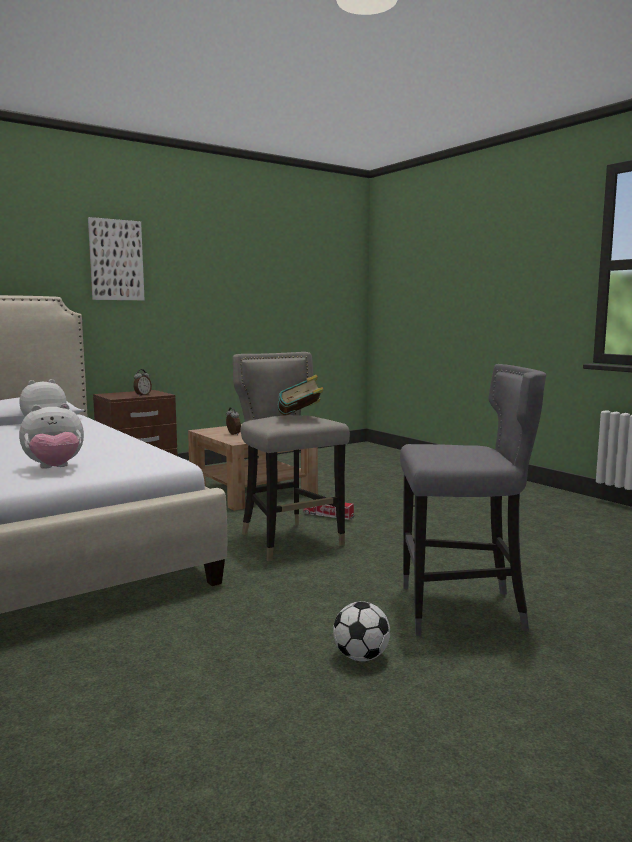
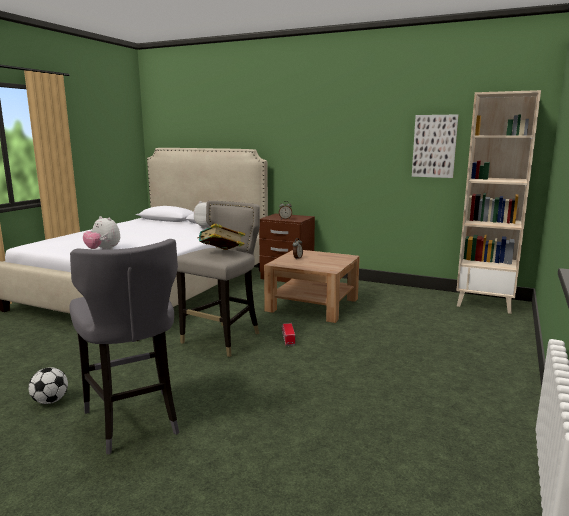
camera: 60 degrees right, 5 degrees up
(116, 260) = (295, 123): picture -> picture (434, 146)
(349, 450) = (485, 303): none -> beige bookcase

